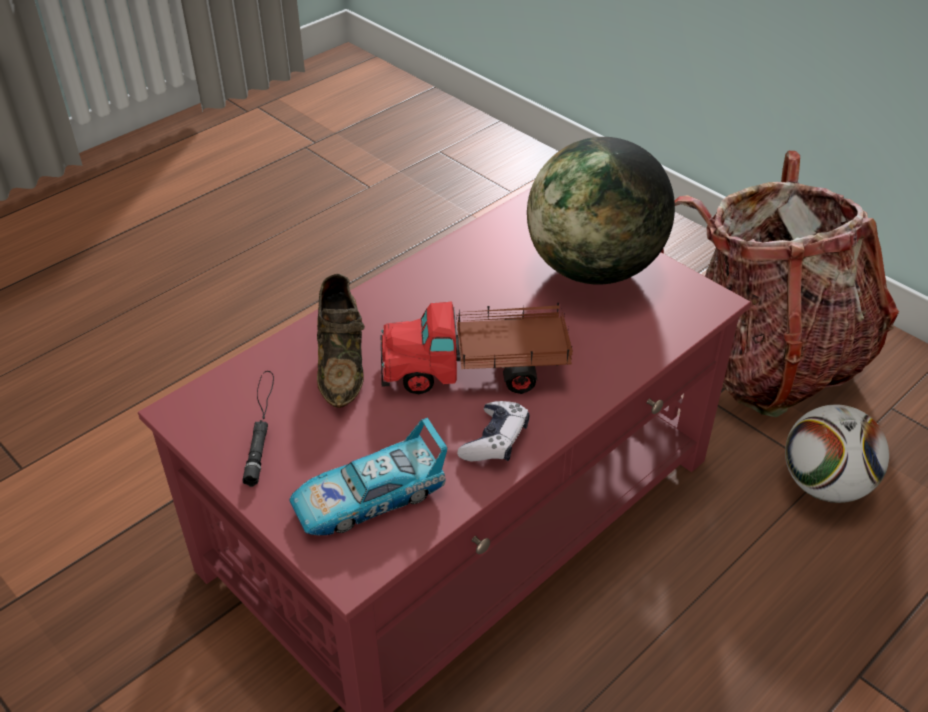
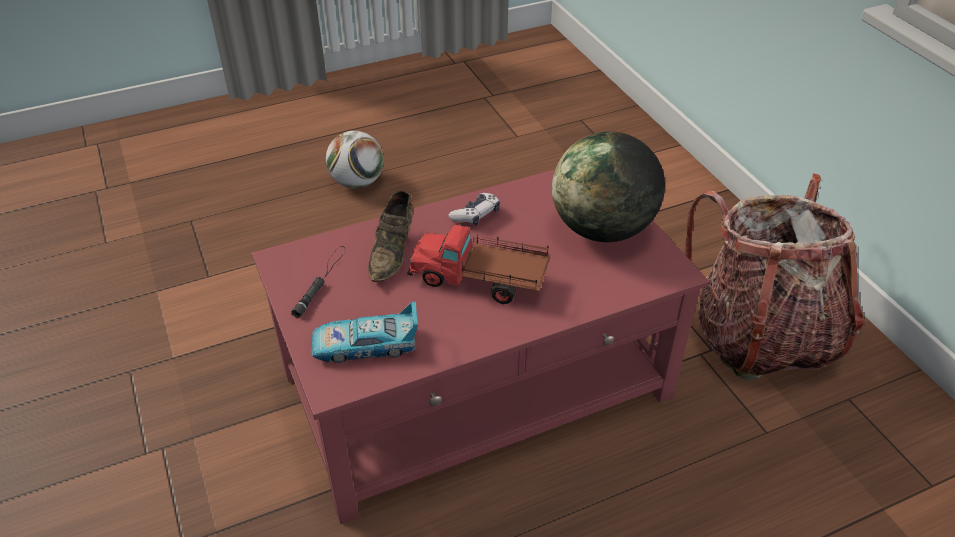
camera: 20 degrees right, 0 degrees up
(495, 440) = (467, 331): game controller -> game controller (476, 215)
(824, 485) = (760, 441): football -> football (357, 182)

